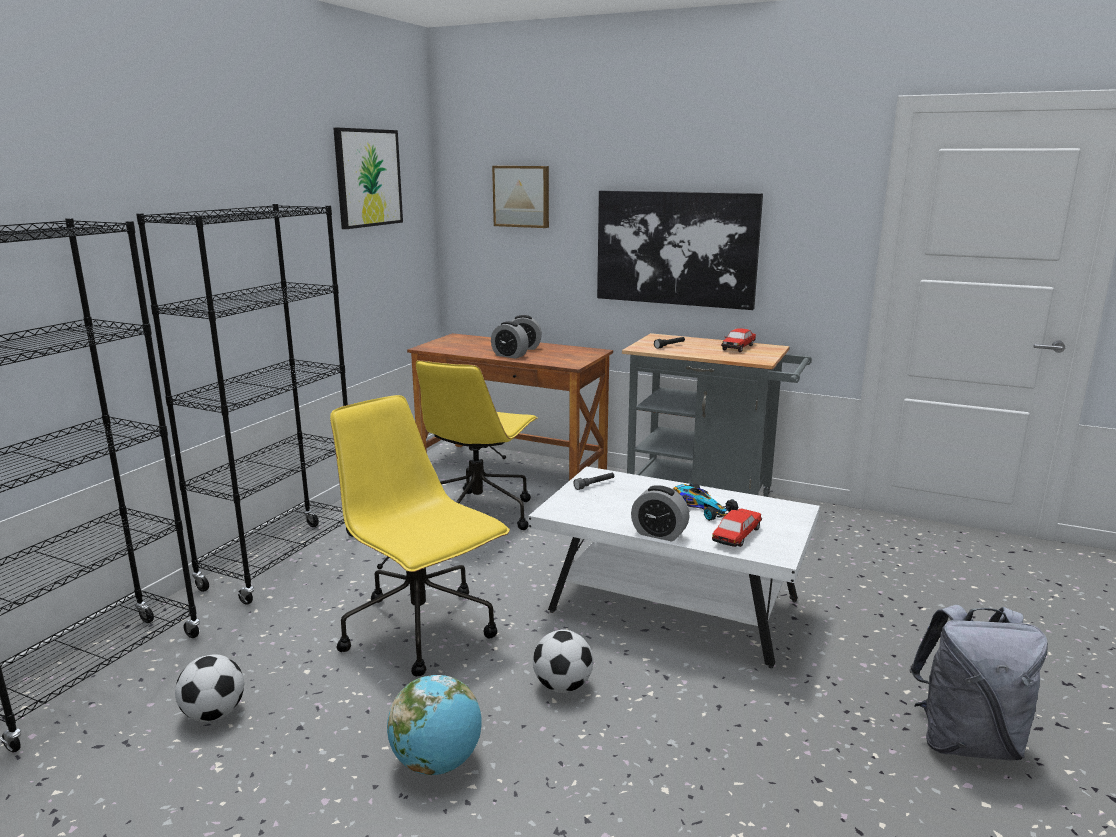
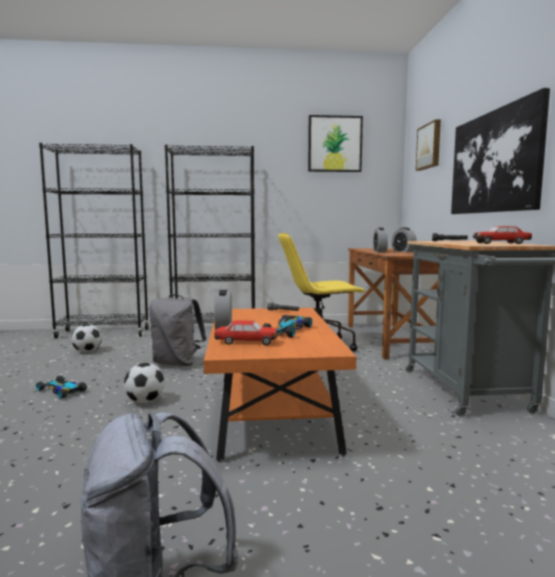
camera: 60 degrees right, 10 degrees down
(421, 630) = (177, 363): yellow office chair -> grey backpack
(437, 763) = (62, 391): globe -> toy car
(673, 607) = (272, 412): white coffee table -> orange coffee table

